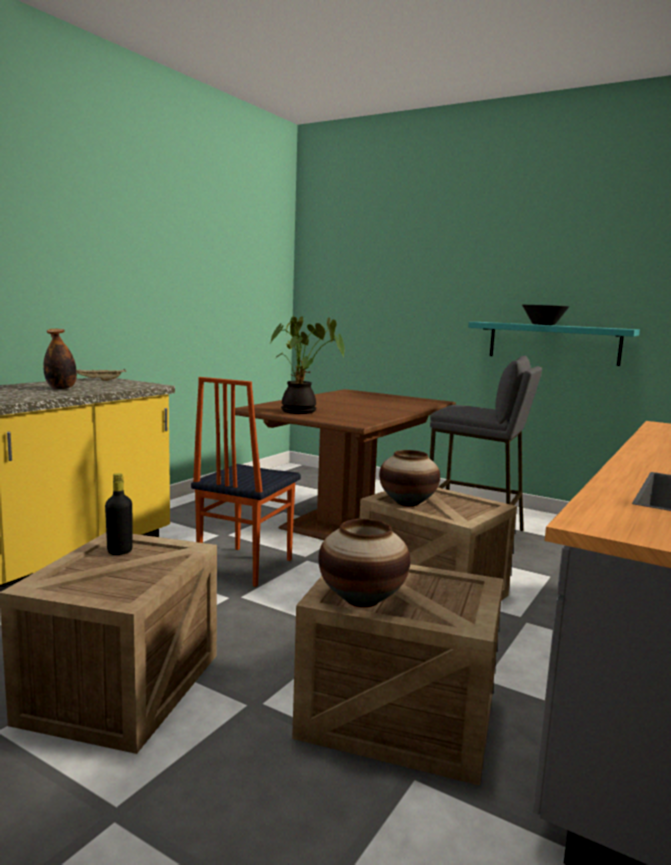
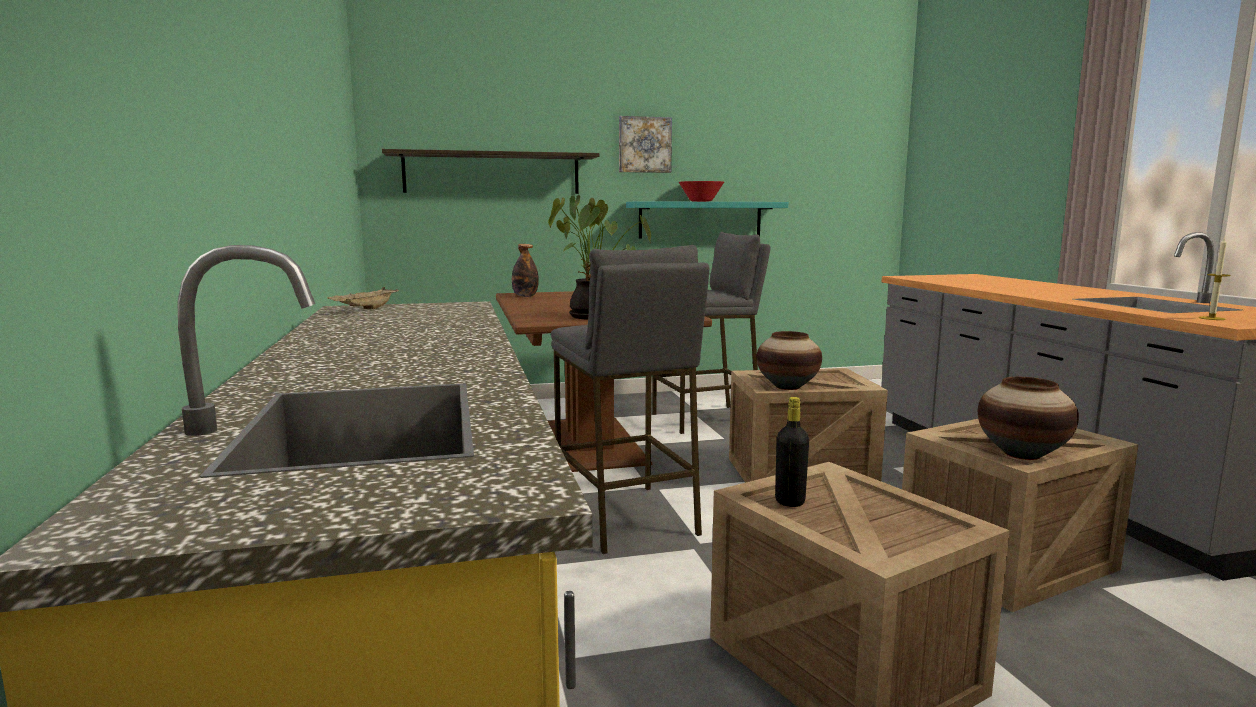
camera: 45 degrees left, 0 degrees up
(61, 388) = (408, 323): bottle -> bottle (525, 296)
(243, 566) = (626, 518): chair -> grey stool
(375, 294) = (492, 173): none -> shelf
(502, 269) = (644, 145): none -> picture
(543, 324) = (700, 201): black bowl -> red bowl
(621, 517) = (1211, 318): none -> candle

